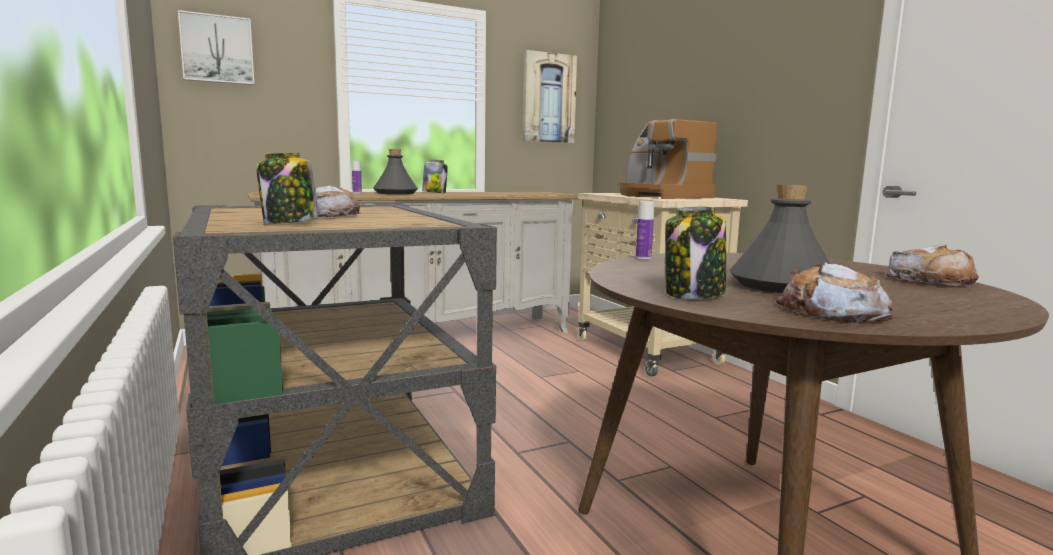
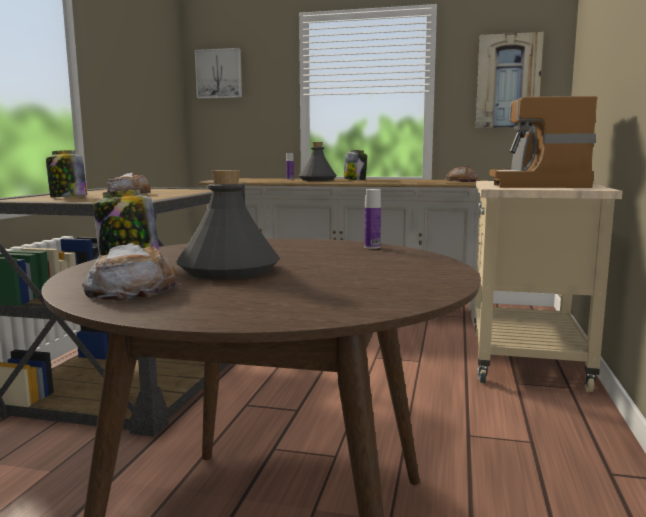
camera: 40 degrees right, 0 degrees up
(643, 257) = (273, 240): bottle -> bottle (372, 247)
(929, 280) = (412, 288): bread -> bread (462, 181)

